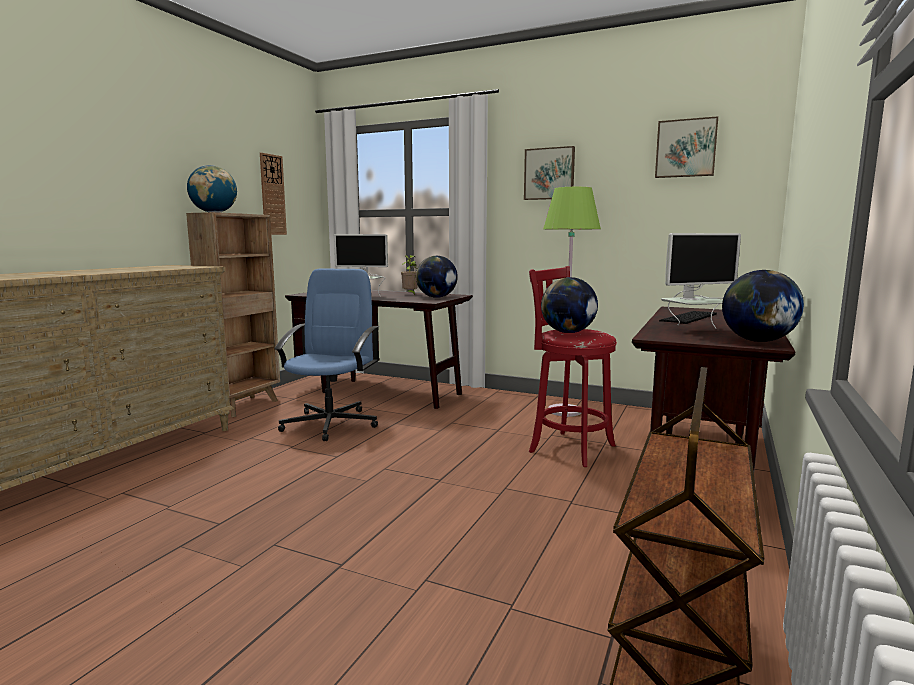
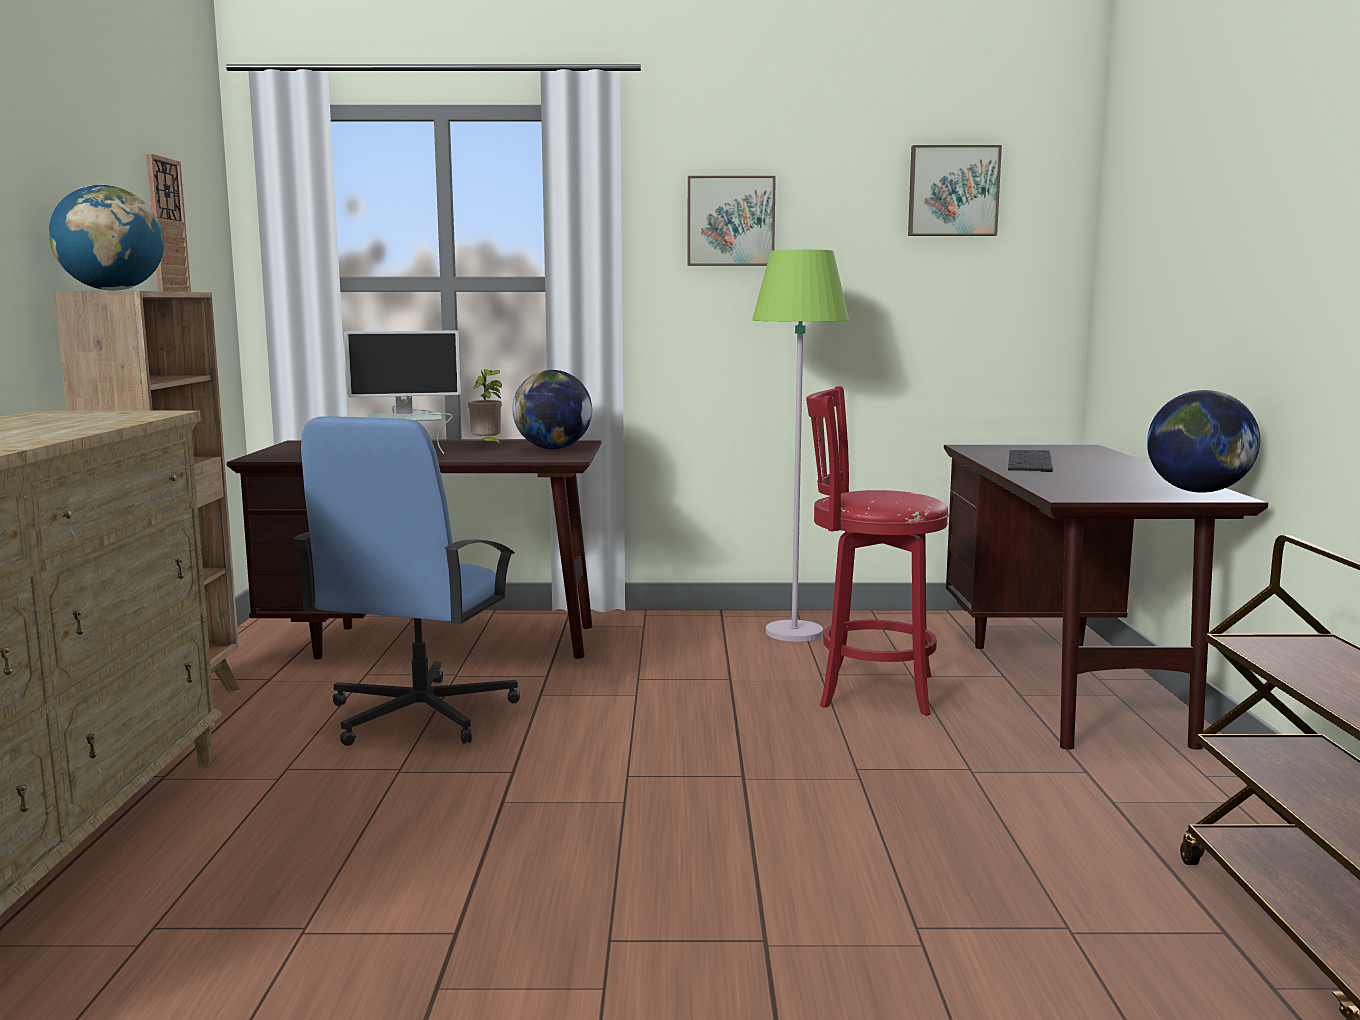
camera: 25 degrees left, 0 degrees up
(331, 423) = (418, 715): blue office chair -> blue office chair turned 150 degrees counterclockwise
(568, 332) = (876, 498): globe -> none
(693, 330) = (1086, 481): monitor -> none

